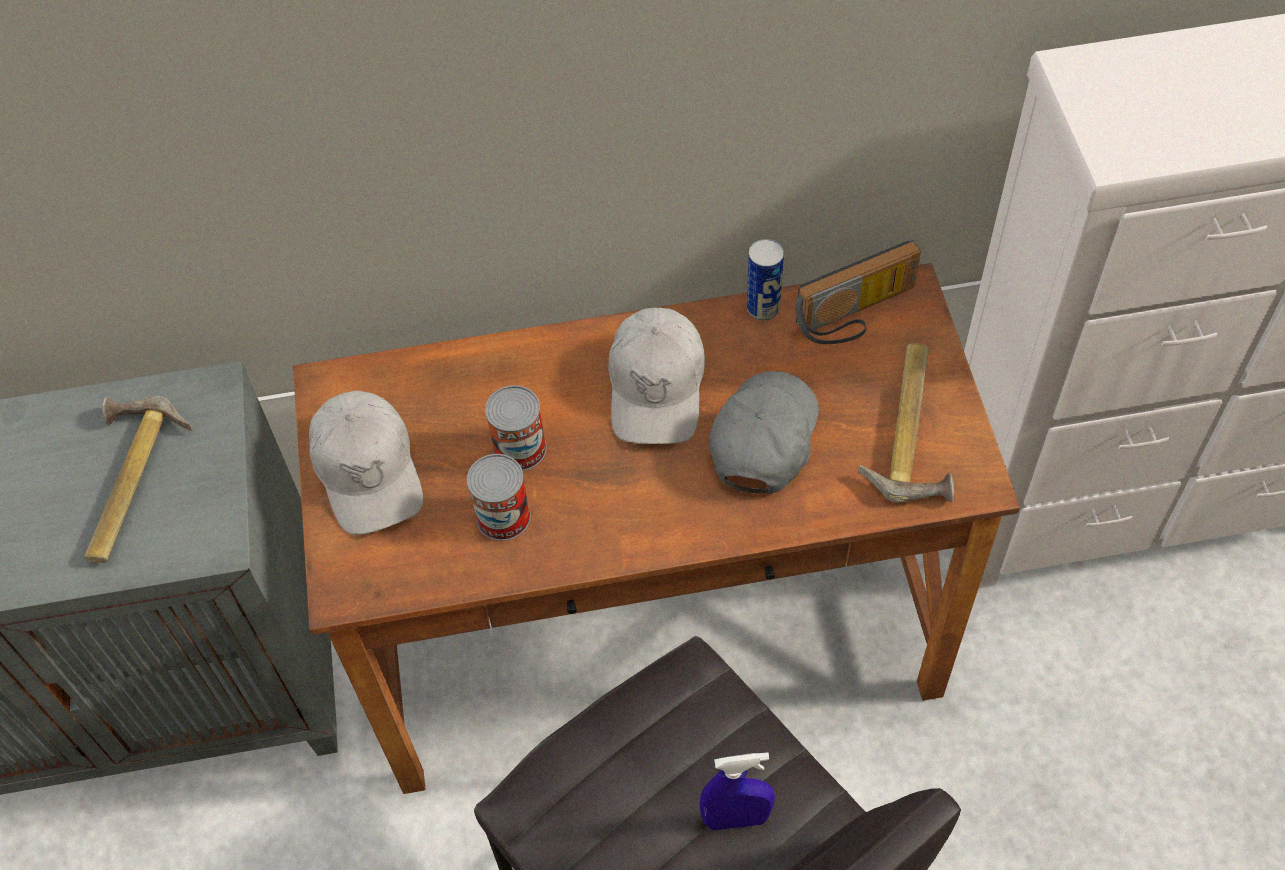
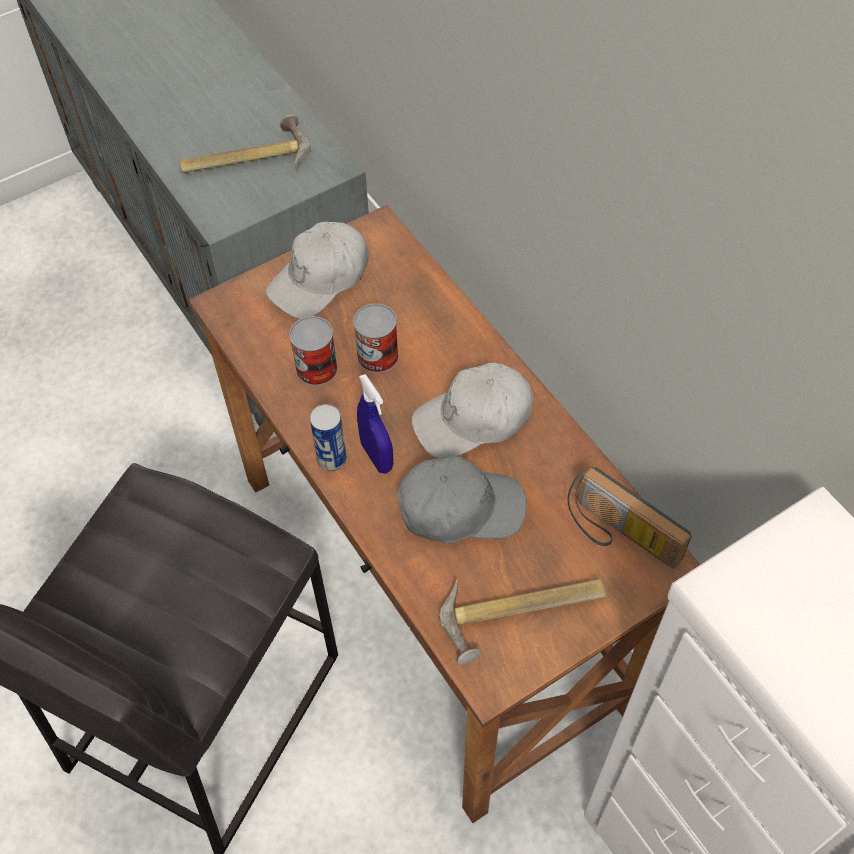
camera: 65 degrees right, 0 degrees up
(736, 818) = (164, 621): blue spray bottle -> blue spray bottle (377, 456)
(763, 308) = (588, 464): can -> can (332, 459)

